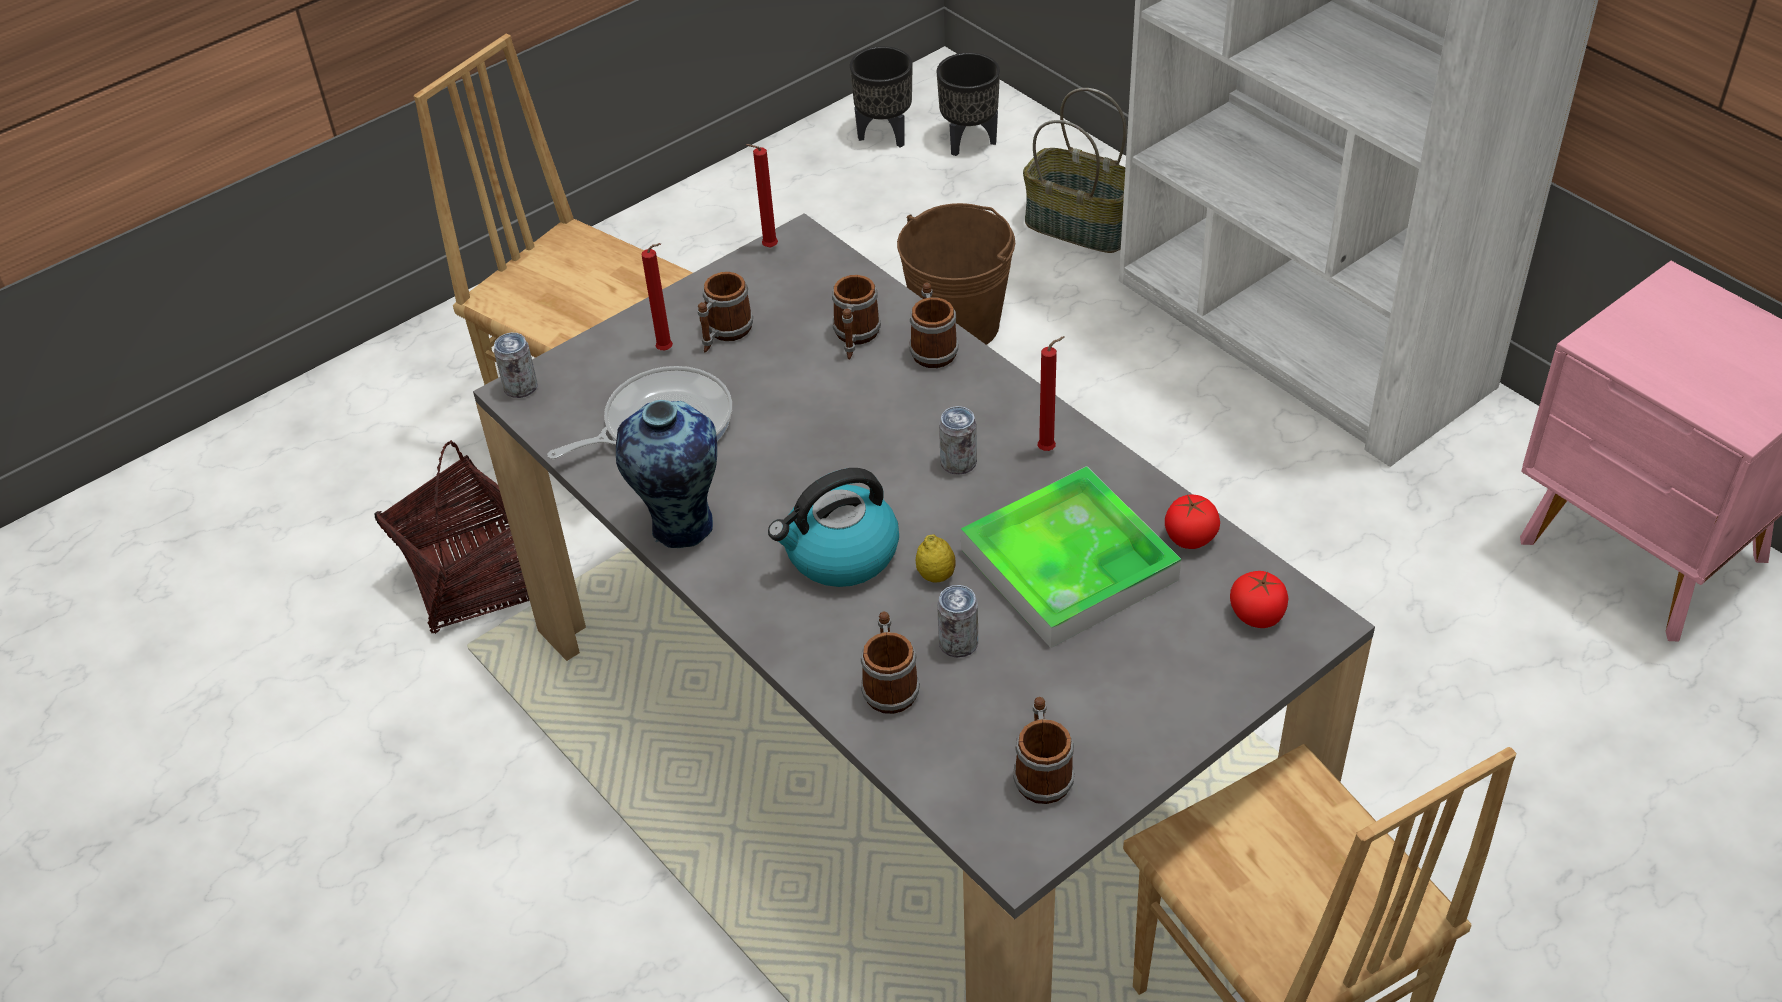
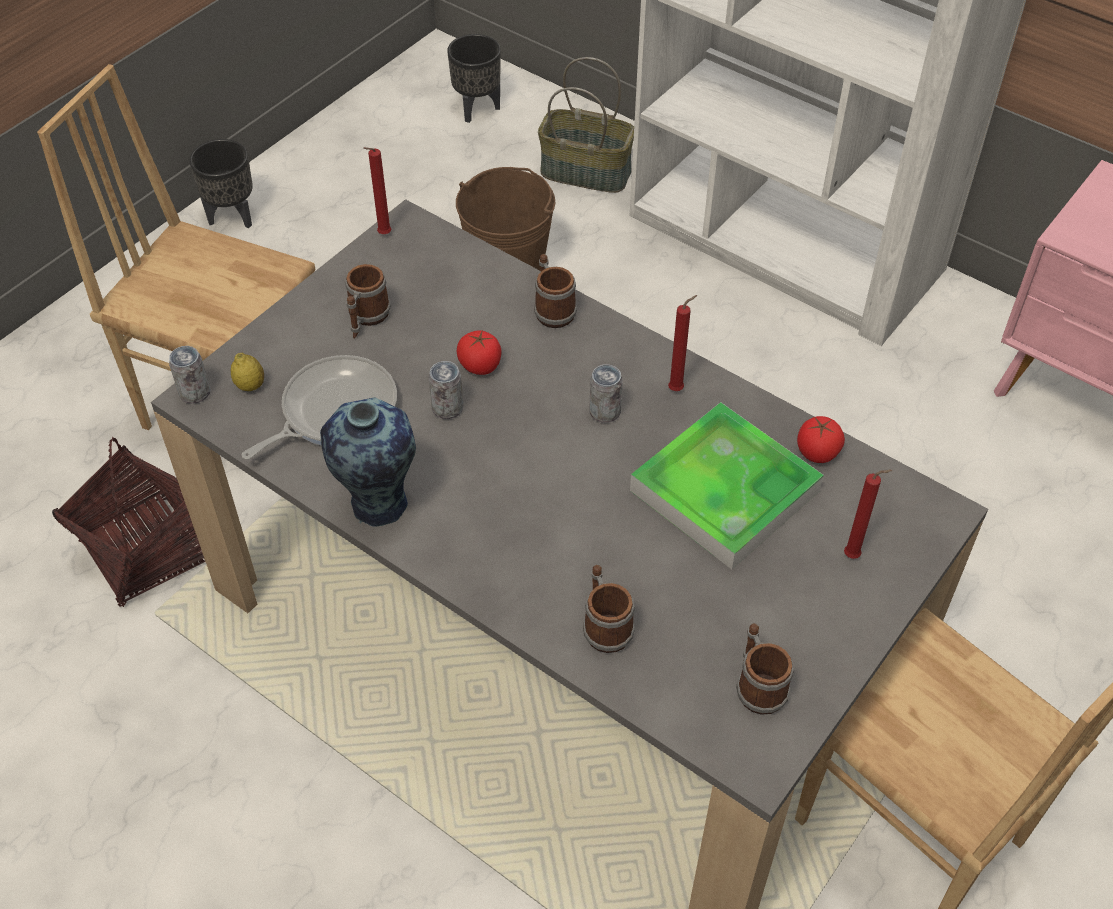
camera: 15 degrees left, 5 degrees up
(667, 350) = (320, 341): red candle -> red candle (854, 556)
(840, 554) = (527, 510): kettle -> none
(855, 337) = (483, 308): mug -> none
(885, 135) = (405, 111): black planter -> black planter (233, 217)
(936, 575) = (615, 518): lemon -> lemon (250, 386)
(958, 644) = (652, 578): can -> can (447, 408)
(1257, 615) = (892, 513): tomato -> tomato (480, 365)

